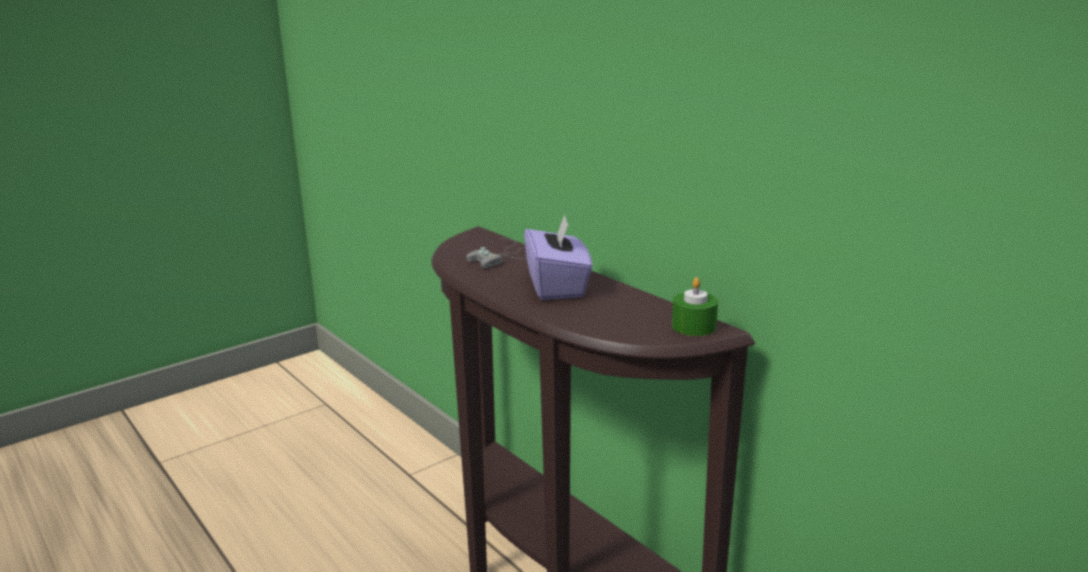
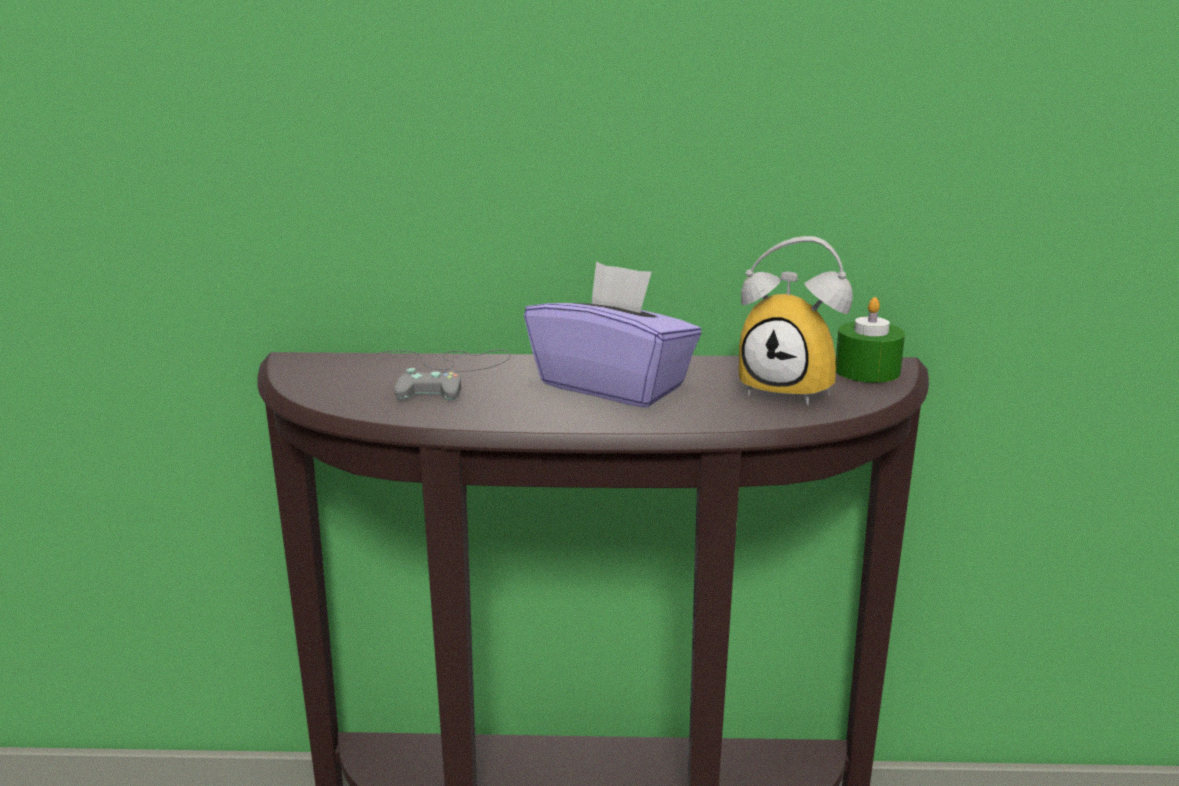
camera: 50 degrees left, 0 degrees up
(628, 319) = (792, 389): none -> alarm clock

